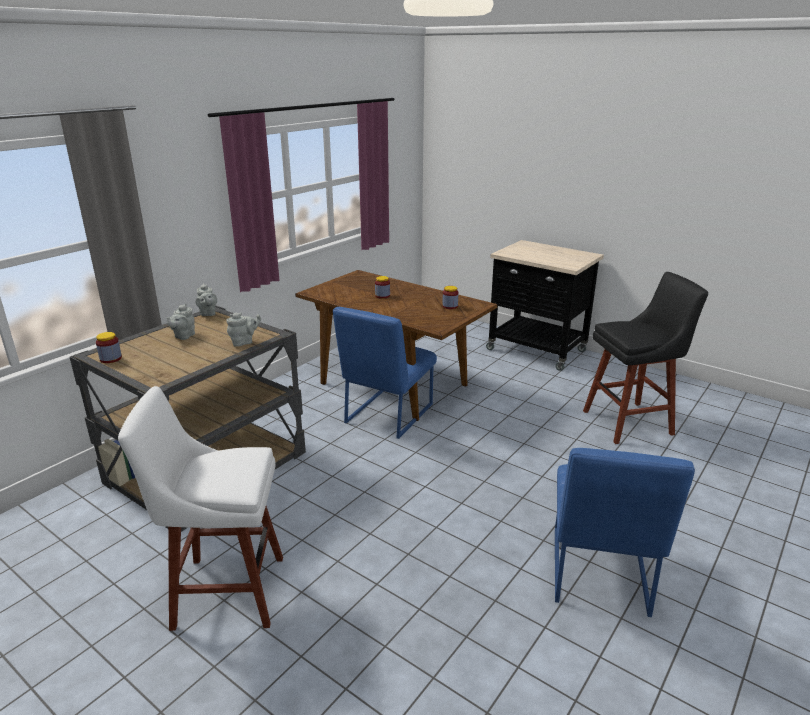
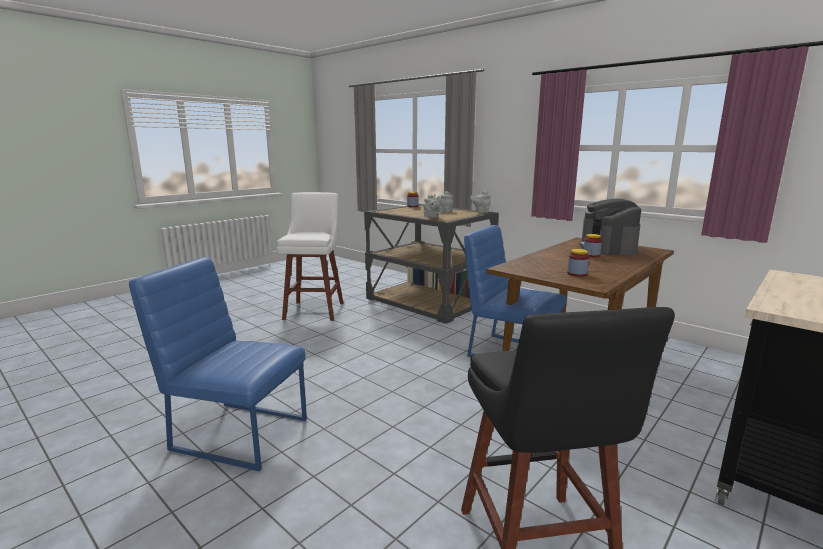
camera: 95 degrees right, 10 degrees down
(352, 287) = (607, 248): none -> coffee machine

